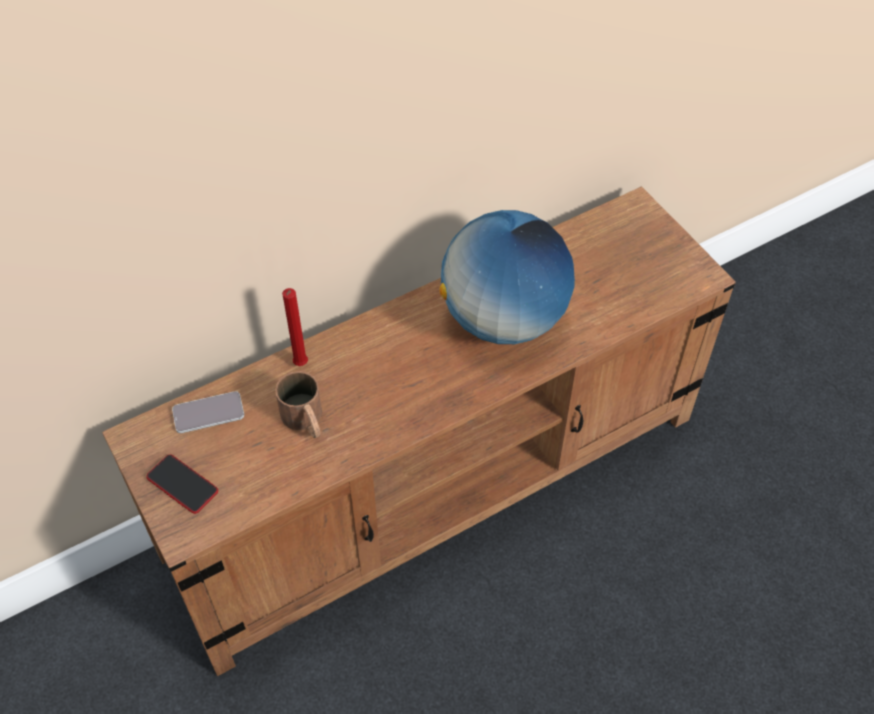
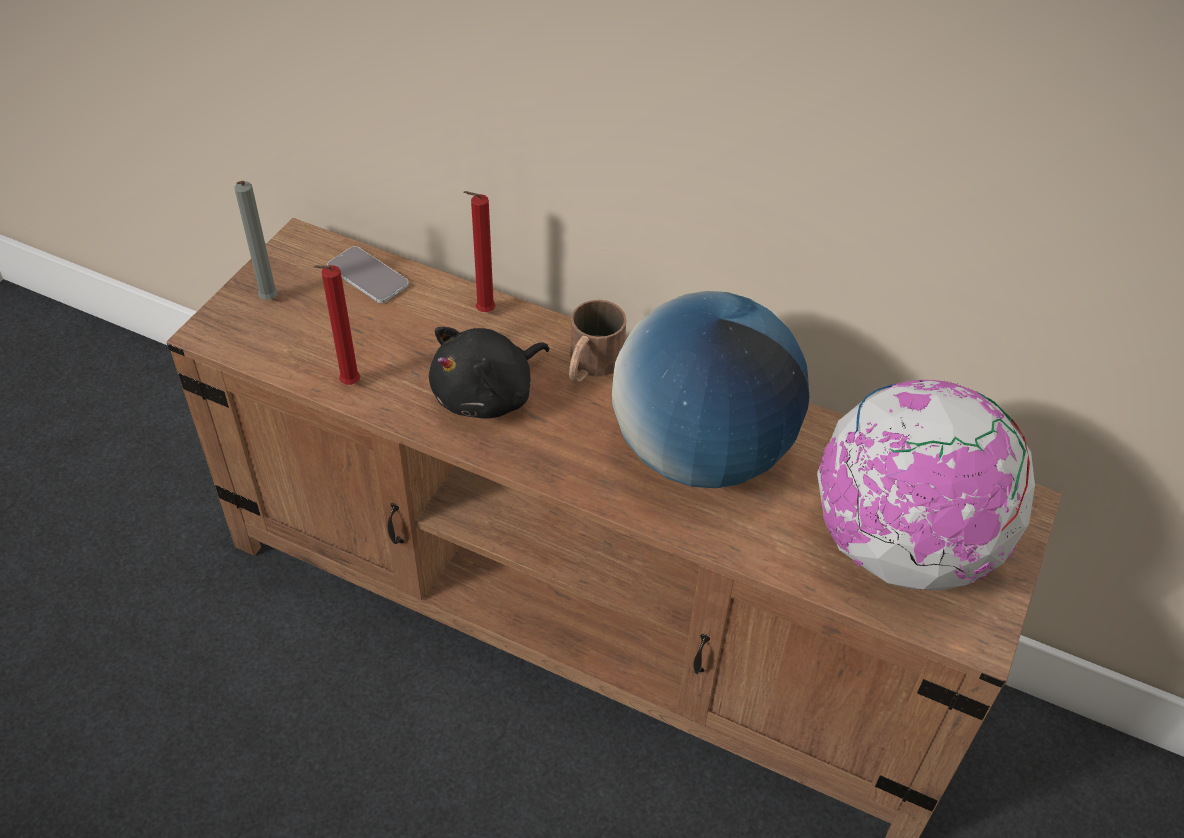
camera: 55 degrees right, 5 degrees down
(182, 484) = (268, 301): phone -> grey candle
(305, 420) = (414, 352): brown mug -> brown mug (590, 366)
(306, 472) = (347, 385): none -> red candle
(377, 399) = (488, 395): none -> black plush toy
(631, 271) = (901, 547): none -> globe

